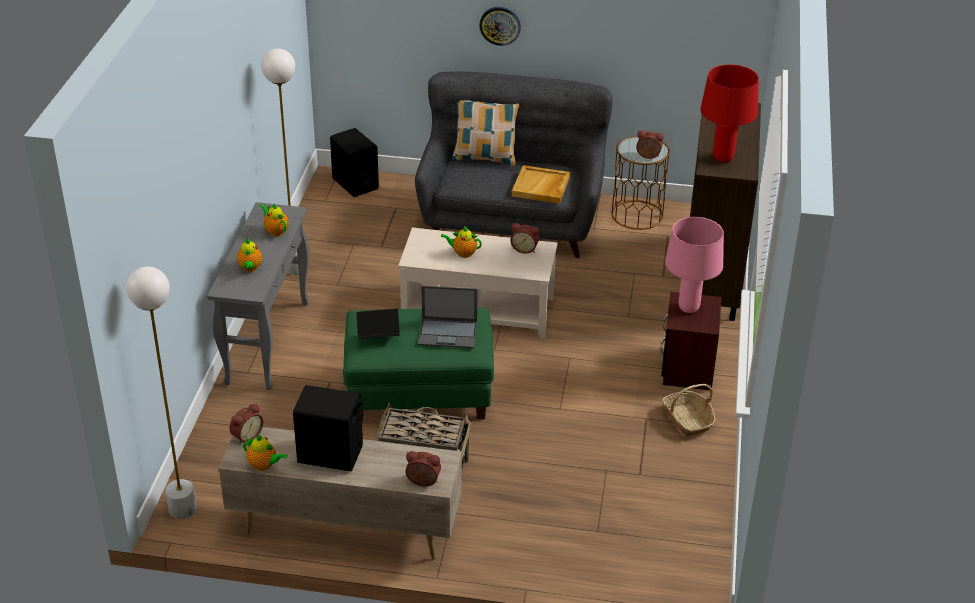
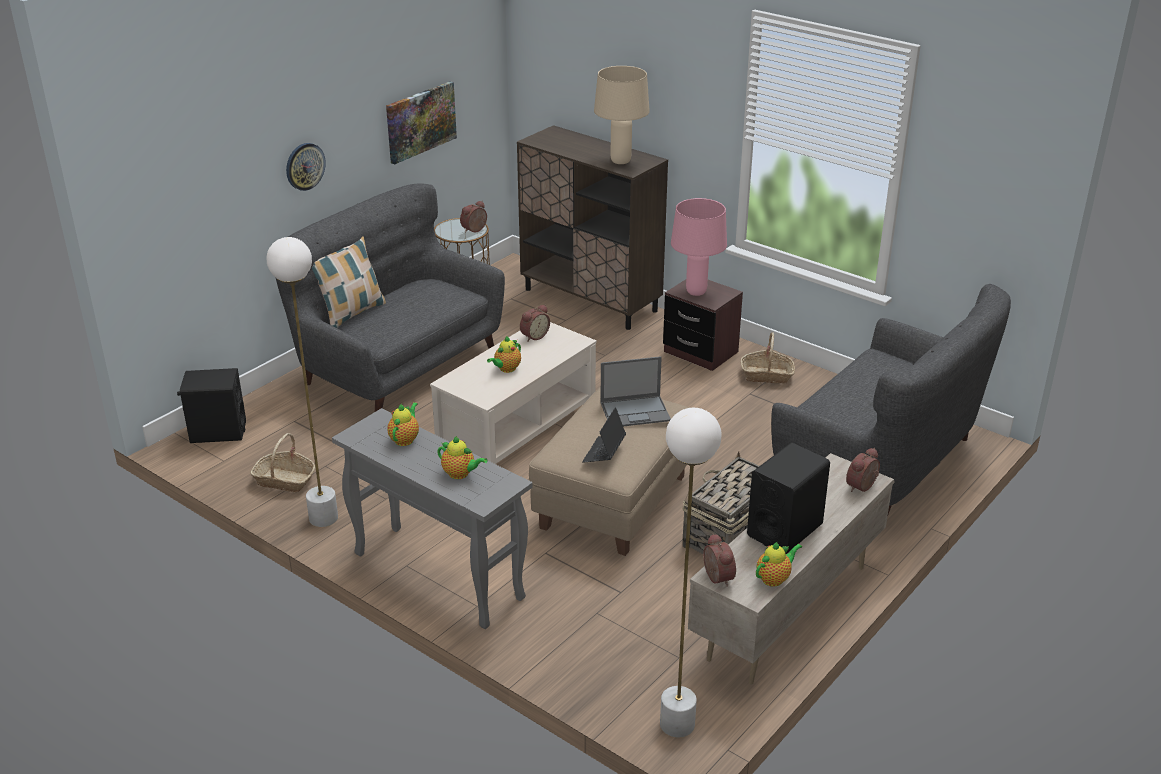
camera: 60 degrees left, 5 degrees down
(275, 231) = (405, 439): teapot -> teapot turned 120 degrees clockwise
(324, 234) = (284, 480): none -> basket
(420, 392) = (613, 500): green ottoman -> beige ottoman
(448, 333) = (636, 411): laptop -> laptop turned 45 degrees clockwise
(541, 187) = (440, 300): beige tray -> none
(605, 532) = (881, 462): none -> grey sofa
(642, 39) = (420, 121): none -> picture
(723, 158) = (621, 161): red table lamp -> beige table lamp

